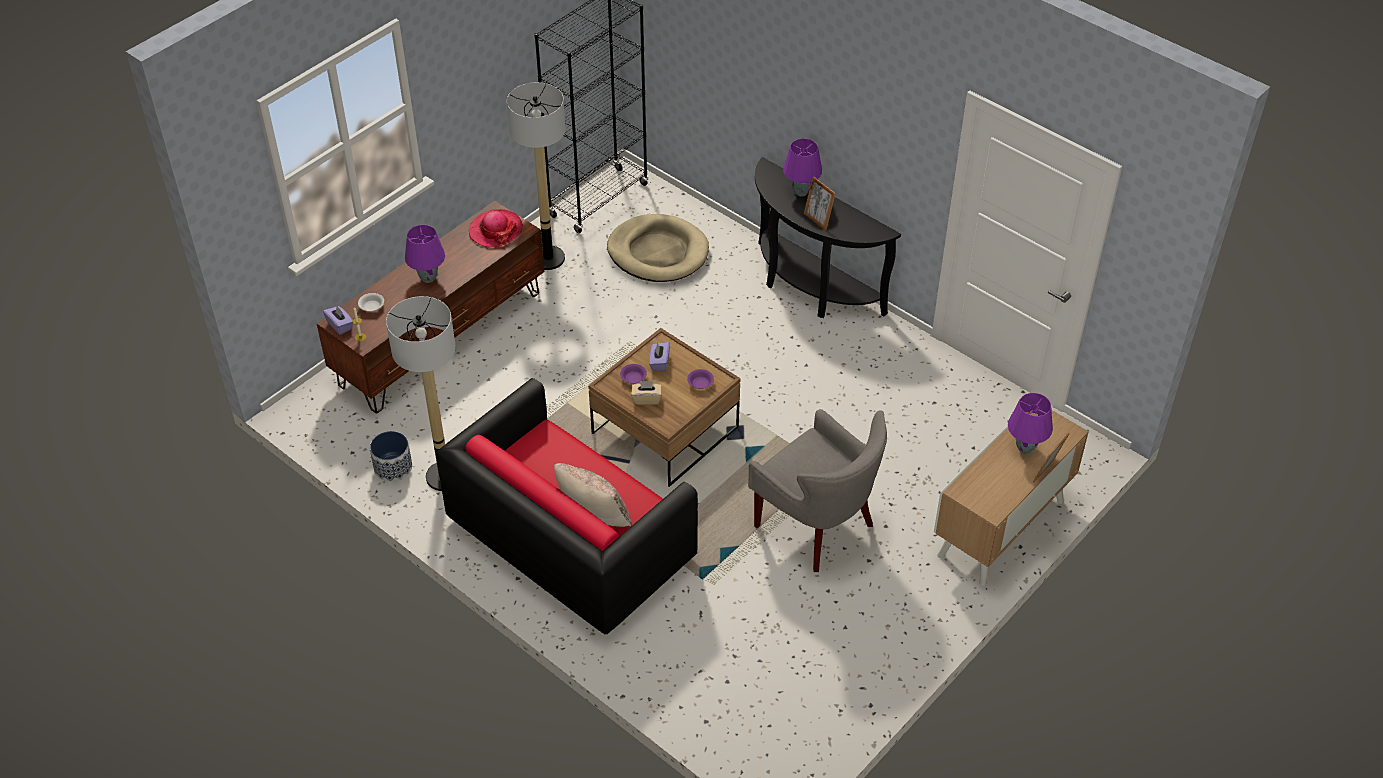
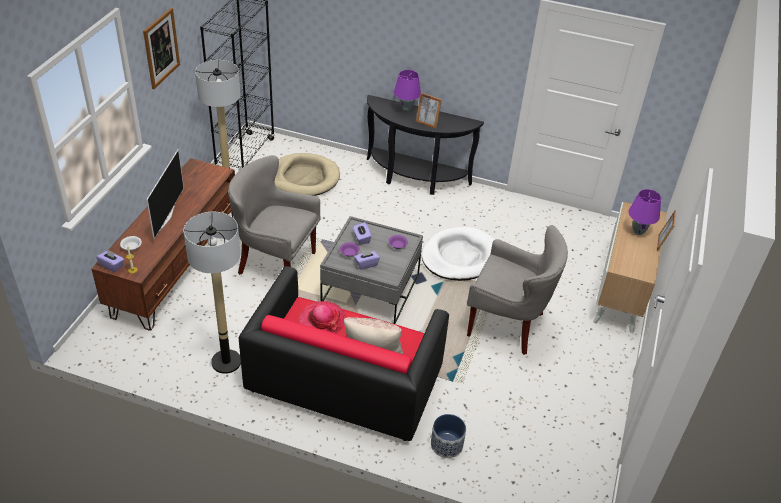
camera: 25 degrees left, 5 degrees down
(393, 468) = (182, 366): planter -> planter (446, 445)
(428, 278) = (166, 218): purple table lamp -> television
(465, 62) = (161, 48): none -> picture
(495, 230) = (201, 176): hat -> hat (322, 320)
(563, 363) = (275, 262): none -> grey armchair
(646, 399) = (366, 264): beige tissue box -> purple tissue box
(665, 430) = (370, 289): brown coffee table -> grey coffee table
(807, 417) = (459, 257): none -> white dog bed

